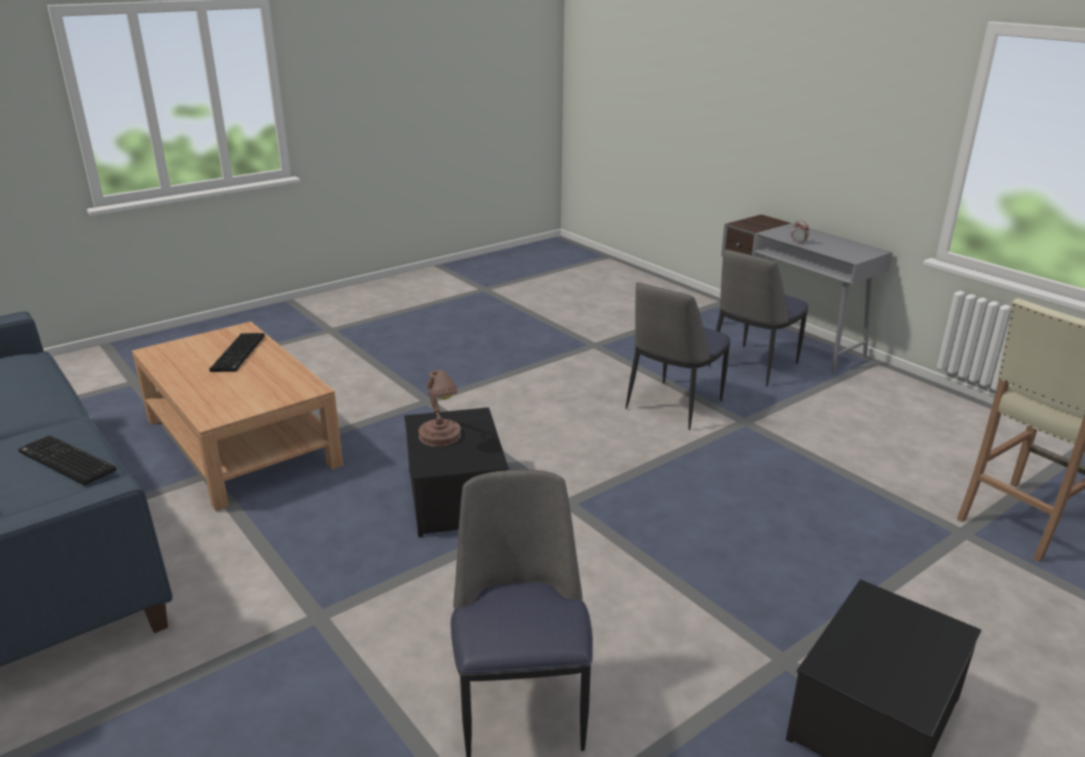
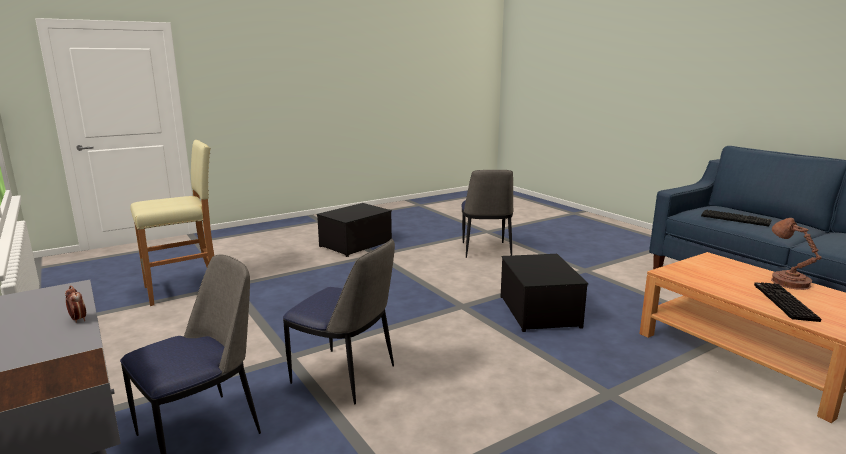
camera: 175 degrees left, 10 degrees down
(441, 437) = (551, 269): brown table lamp -> brown table lamp (787, 281)
(672, 406) = (346, 376): chair -> chair turned 75 degrees clockwise

